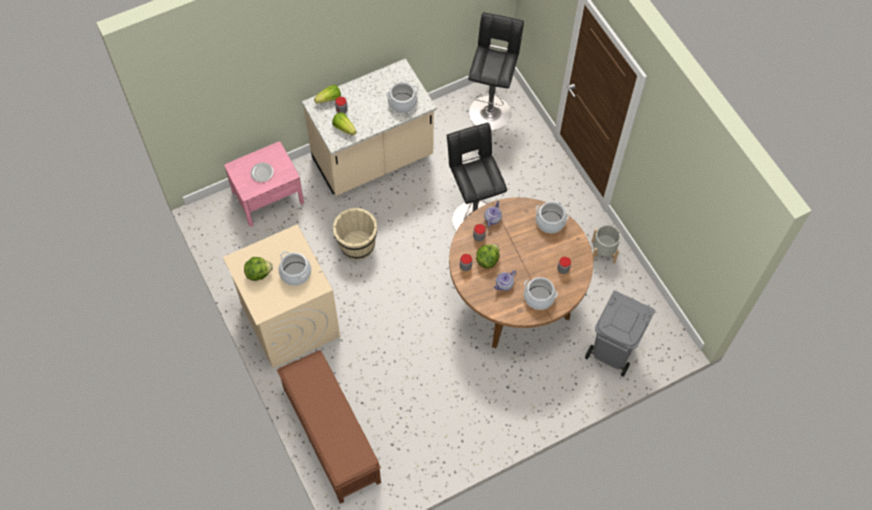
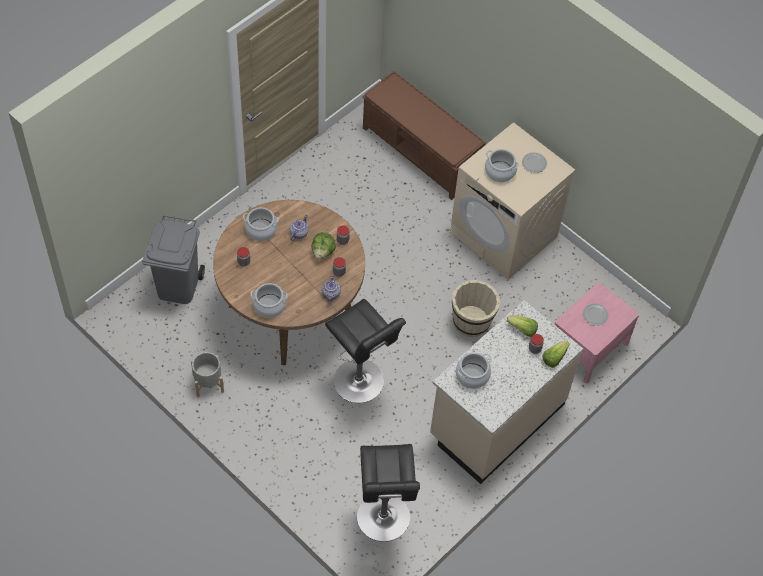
camera: 160 degrees right, 5 degrees down
(258, 273) = (534, 163): lettuce -> plate

